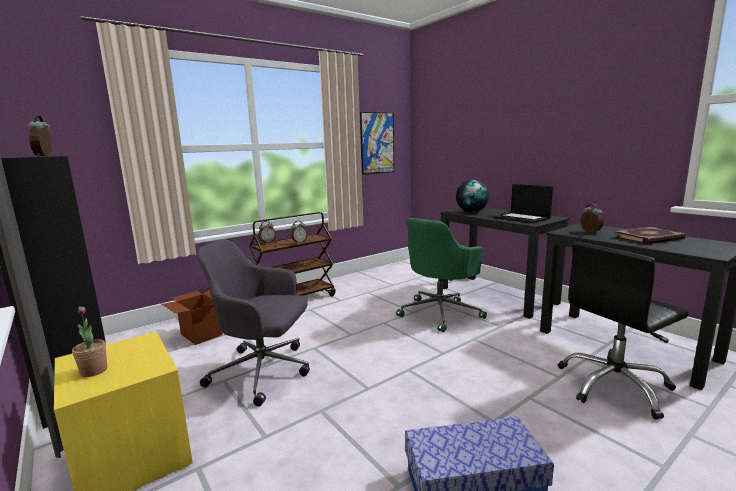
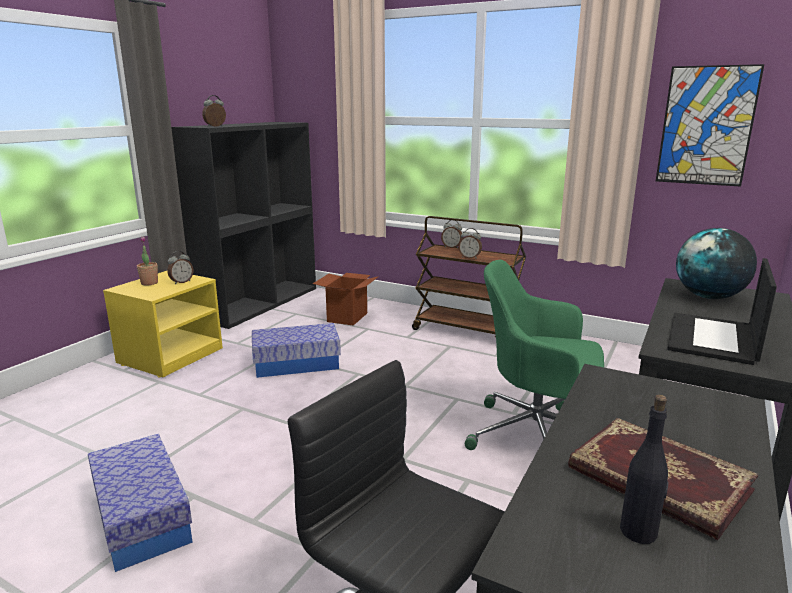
camera: 65 degrees right, 5 degrees up
(263, 371) = (296, 363): grey office chair -> storage box
(590, 232) = (646, 406): alarm clock -> alarm clock (181, 282)
(685, 244) = (639, 532): none -> black bottle

